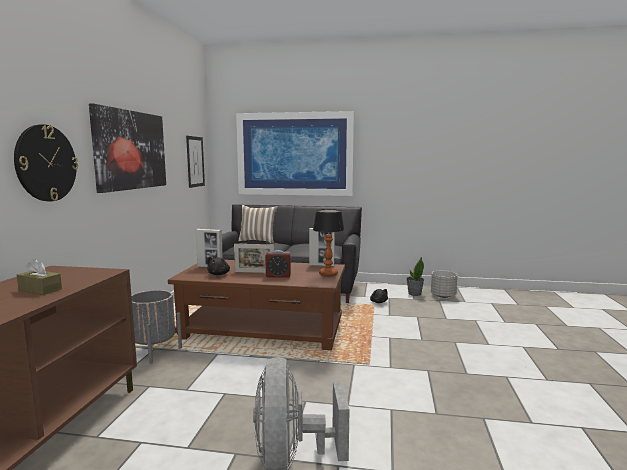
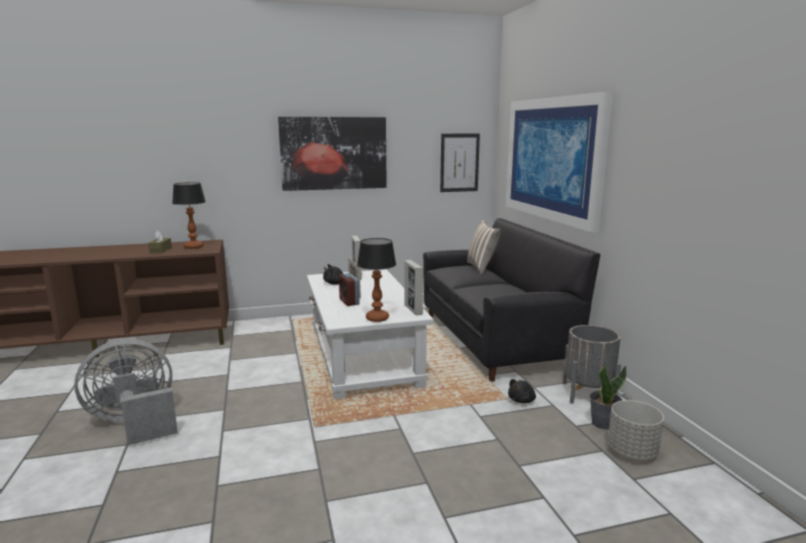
camera: 65 degrees right, 5 degrees up
(46, 163) = (228, 166): wall clock -> none
(65, 276) = (193, 247): none -> table lamp
(154, 351) = (287, 331): grey planter -> grey planter (588, 394)
(263, 329) = (362, 356): brown coffee table -> white coffee table

